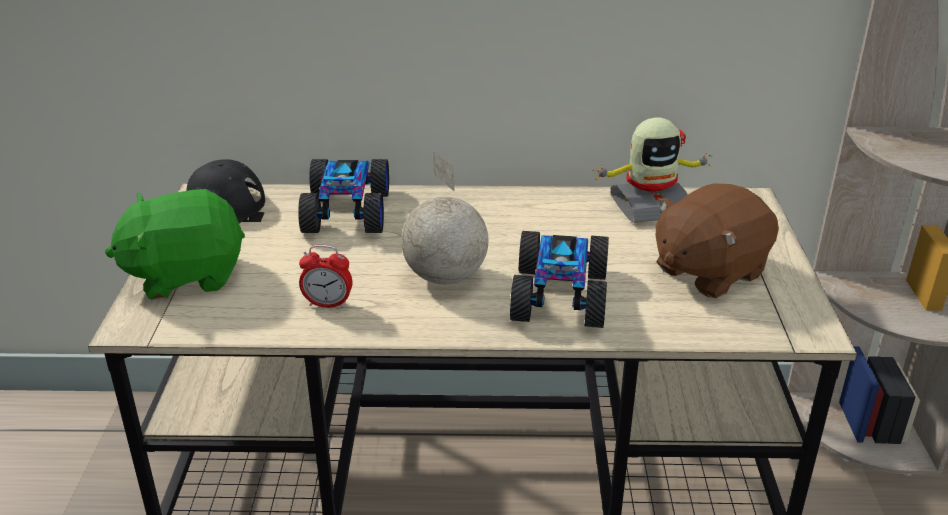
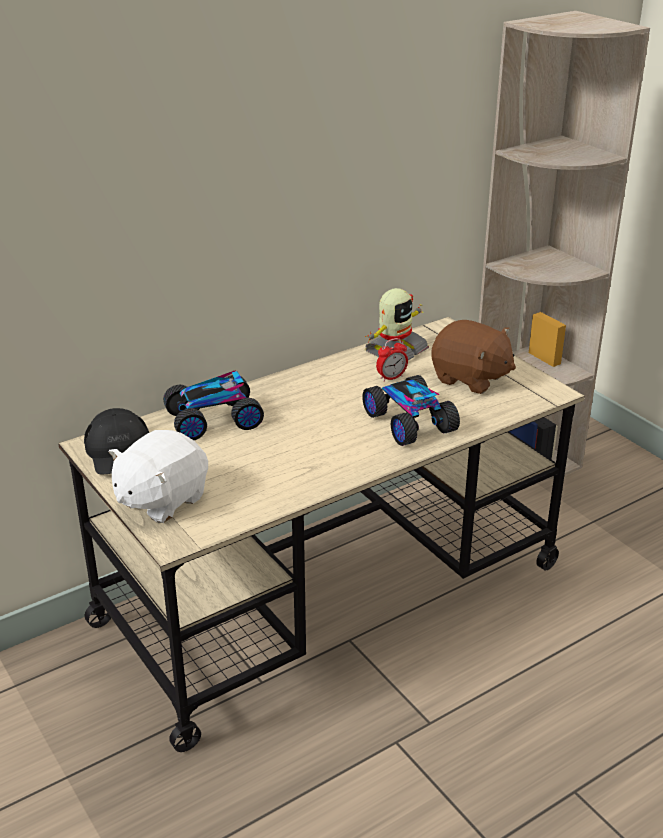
camera: 35 degrees left, 0 degrees up
(186, 275) = (161, 500): green plush toy -> white plush toy
(328, 304) = (282, 479): alarm clock -> alarm clock (391, 377)
(349, 211) = (213, 419): toy car -> toy car turned 75 degrees counterclockwise
(445, 278) = (331, 437): globe -> none
(708, 271) = (470, 378): brown plush toy -> brown plush toy turned 75 degrees counterclockwise

